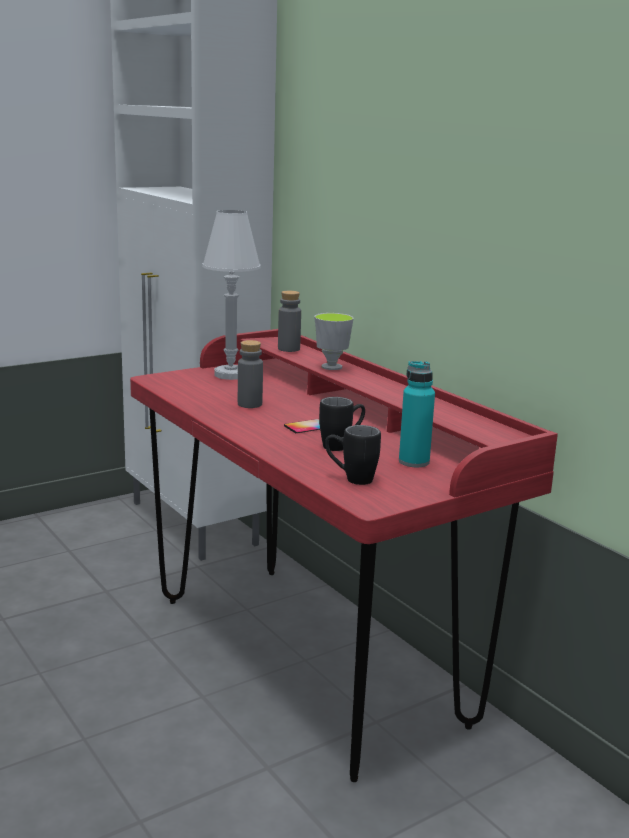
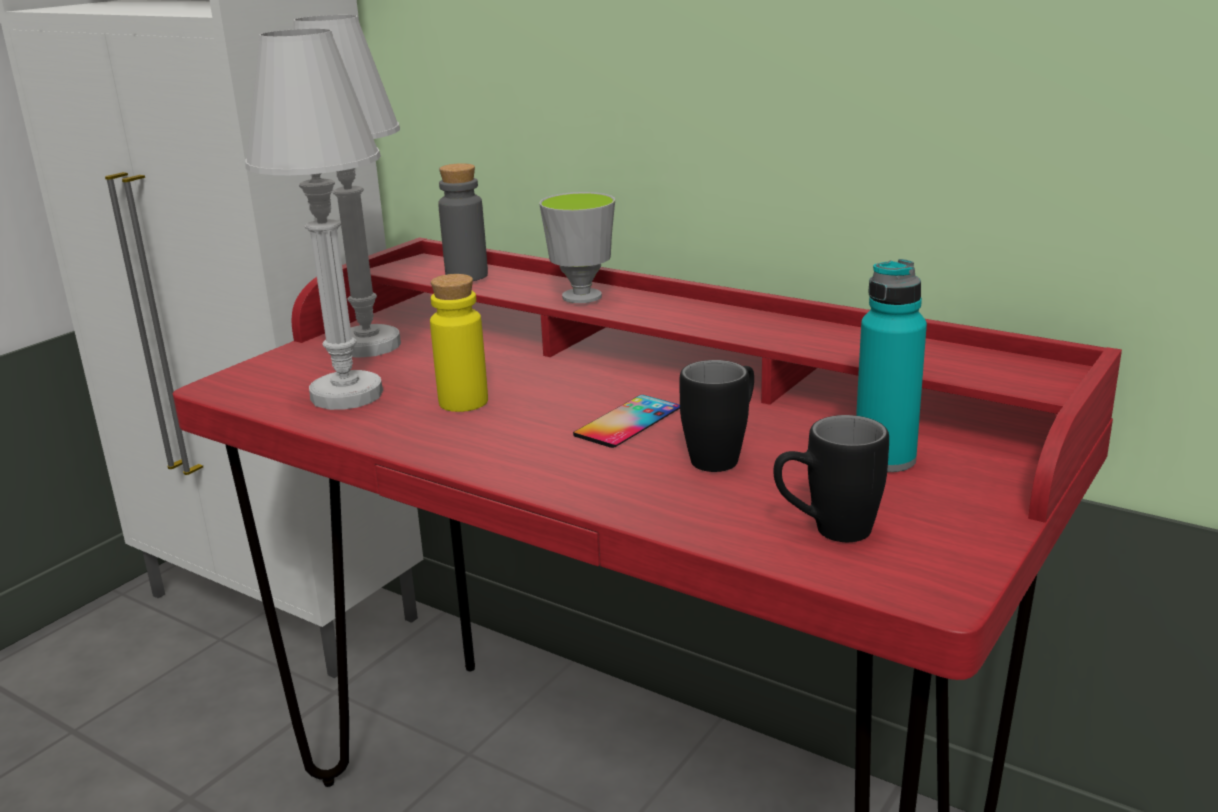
camera: 20 degrees left, 5 degrees up
(202, 392) = (346, 395): none -> white table lamp
(249, 404) = (463, 402): grey bottle -> yellow bottle

